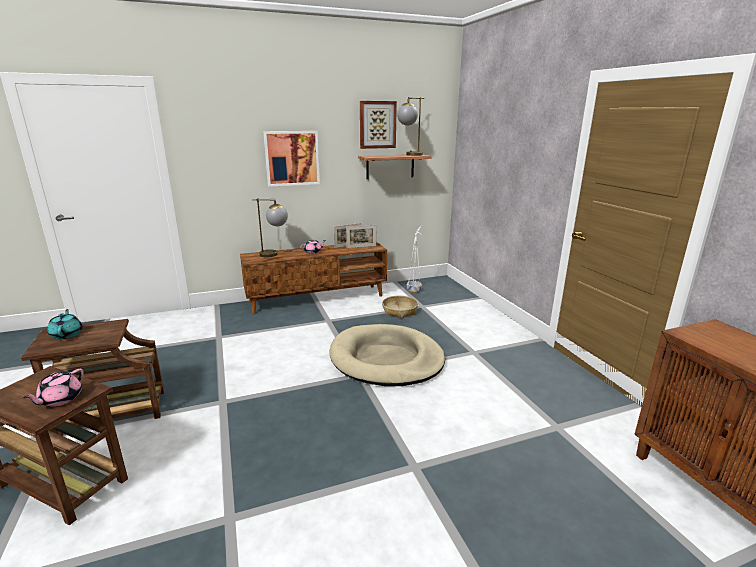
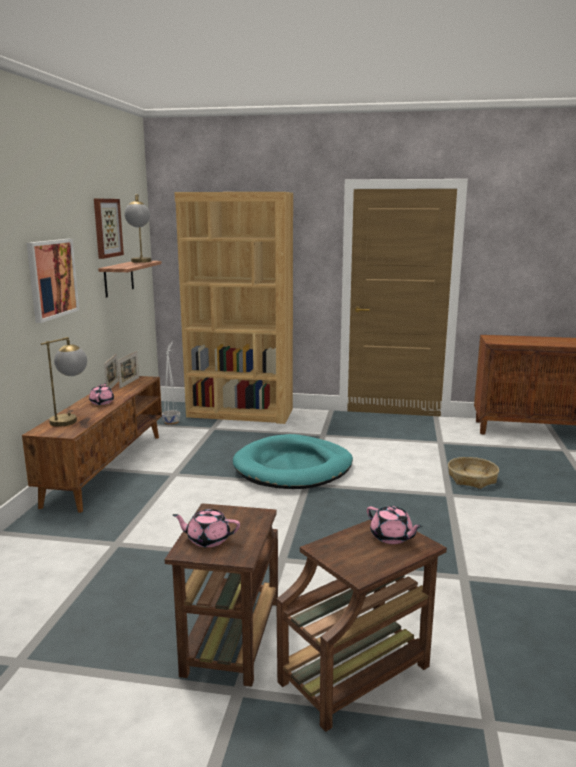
camera: 60 degrees left, 5 degrees down
(67, 334) = (207, 539): turquoise teapot -> pink teapot
(386, 359) = (293, 467): beige dog bed -> turquoise dog bed
(399, 311) = (208, 439): basket -> basket (472, 479)
(466, 306) = (240, 413): none -> brown bookcase

